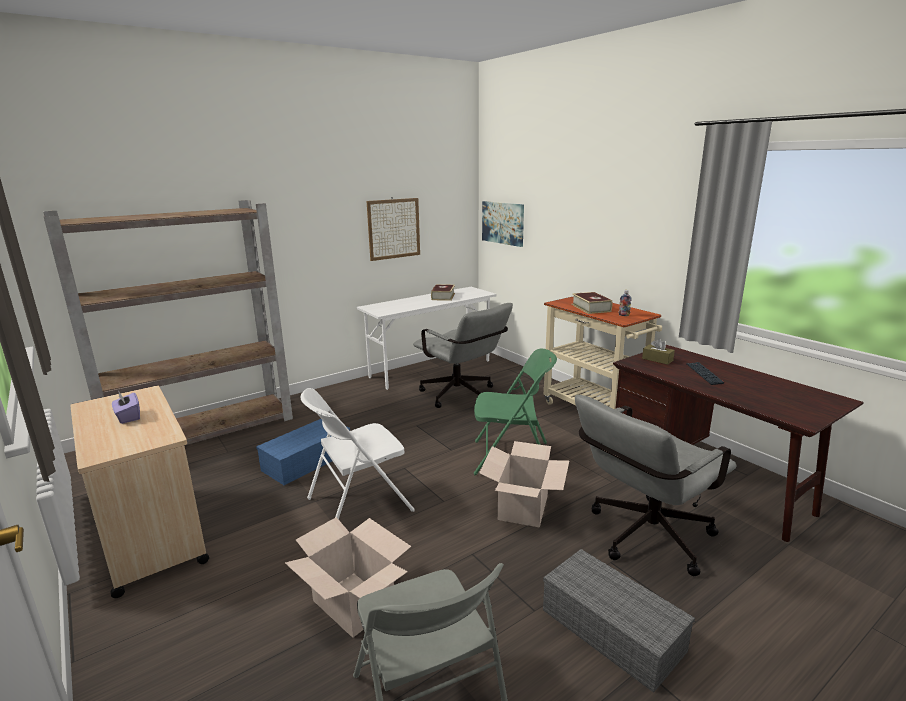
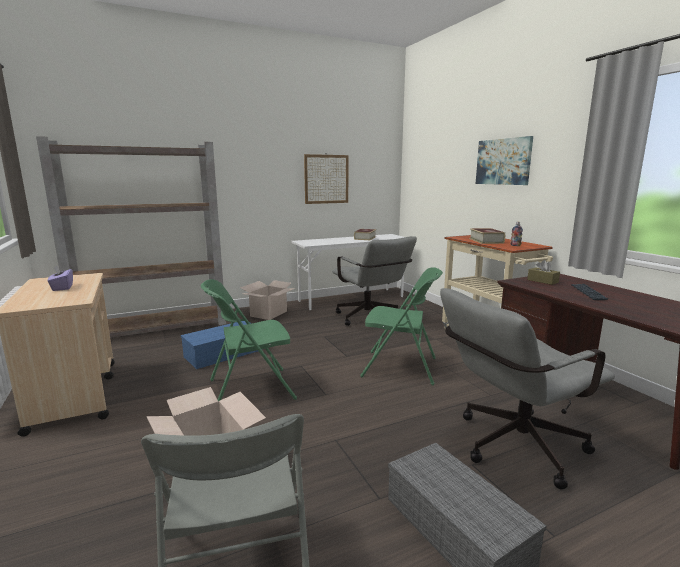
camera: 10 degrees right, 5 degrees down
(359, 504) = (251, 389): white chair -> green chair
(503, 223) = (419, 178): picture -> picture (503, 161)
(522, 507) = (397, 407): cardboard box -> cardboard box (268, 313)

